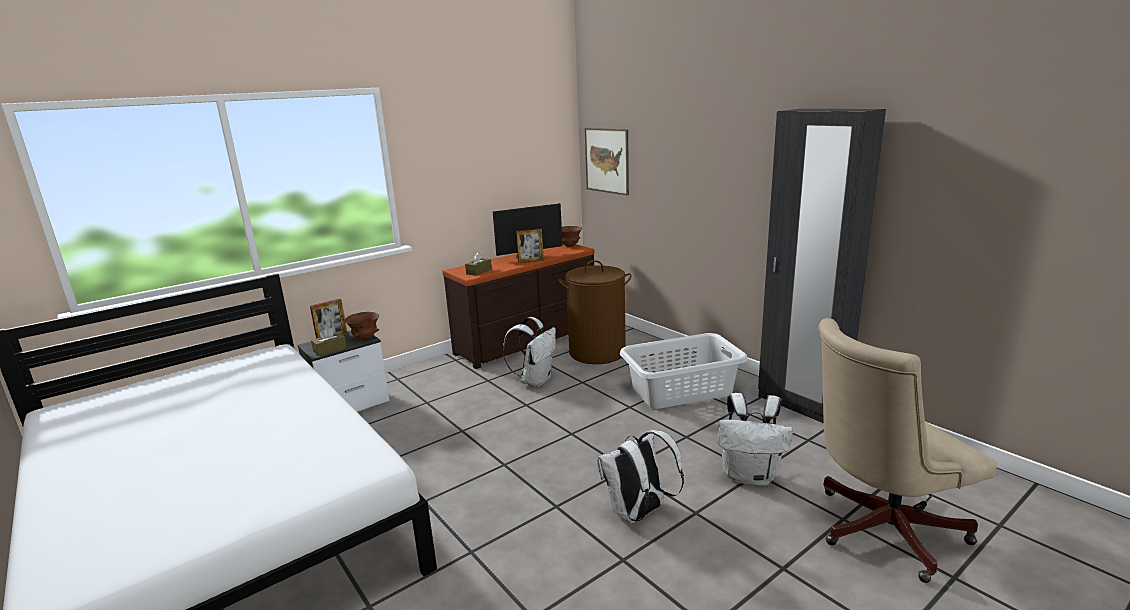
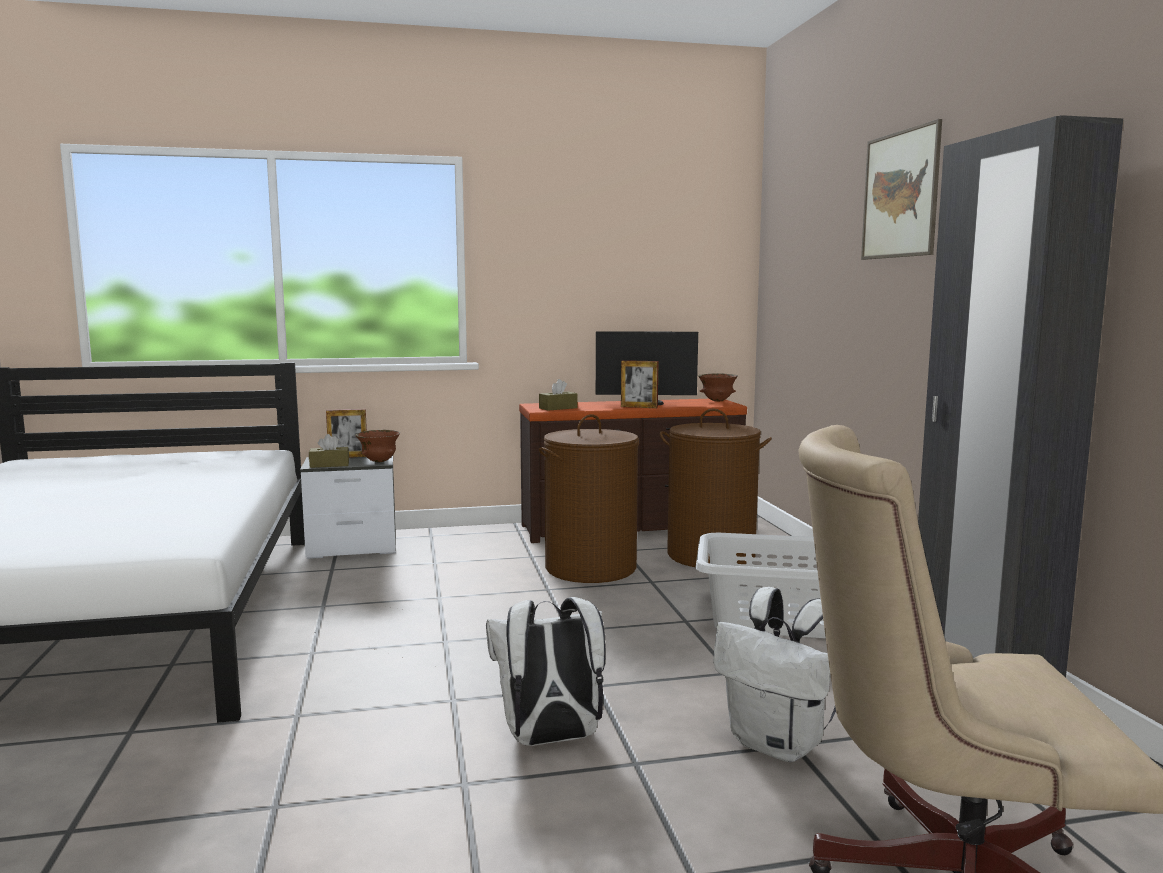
camera: 25 degrees right, 10 degrees down
(535, 380) = (590, 568): white backpack -> brown laundry basket
(607, 160) = (783, 278): picture -> picture (900, 195)

